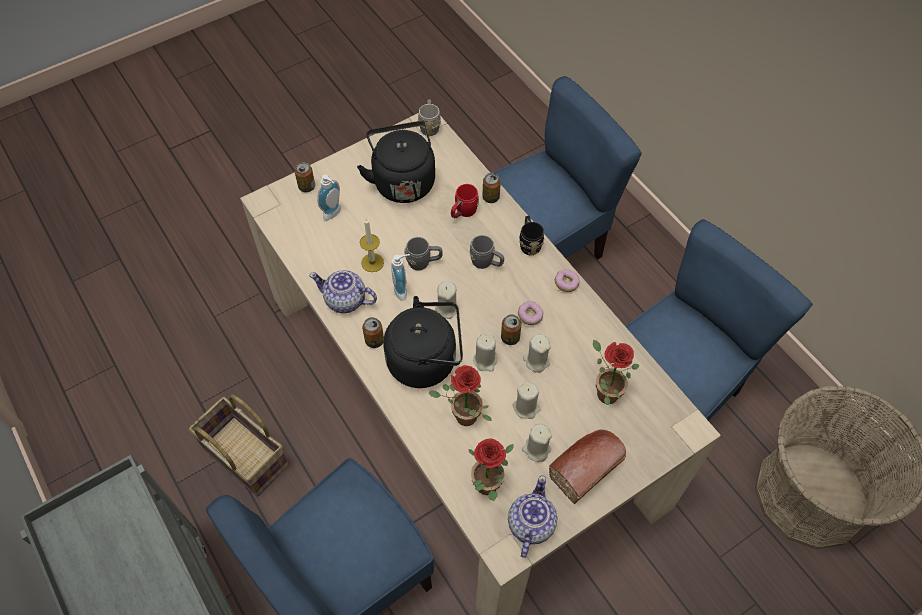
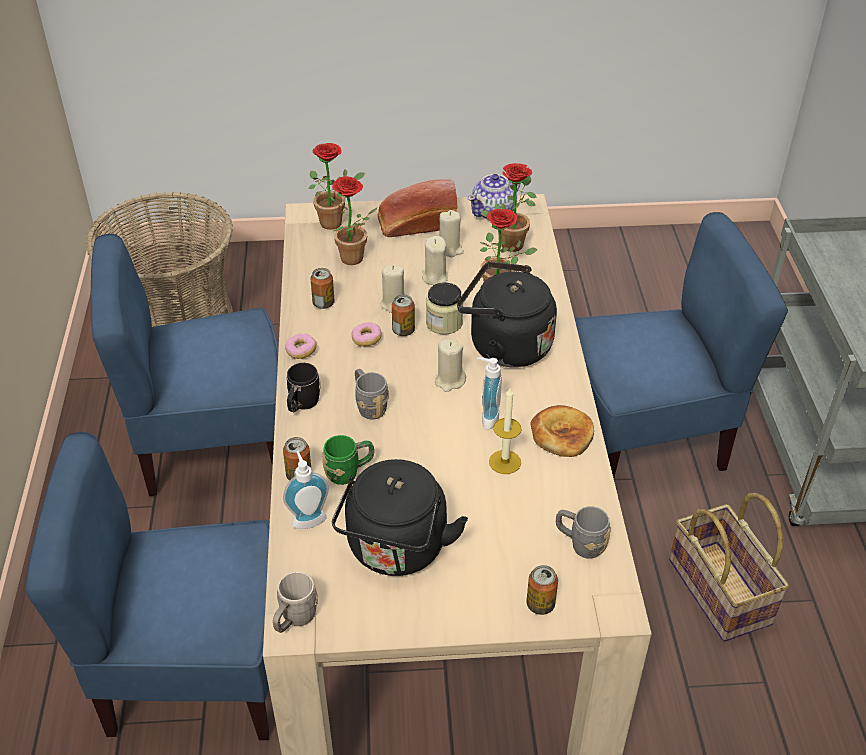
camera: 150 degrees left, 15 degrees down
(334, 214) = (521, 545): soap dispenser -> soap dispenser (308, 518)
(346, 300) = (561, 434): teapot -> bread
(374, 341) = (550, 383): can -> can (323, 303)
(424, 262) = (441, 436): grey mug -> grey mug (580, 543)
(463, 212) = (349, 472): red mug -> green mug
(485, 360) = (444, 323): beige candle -> jar
(657, 432) = (336, 222): none -> potted plant

